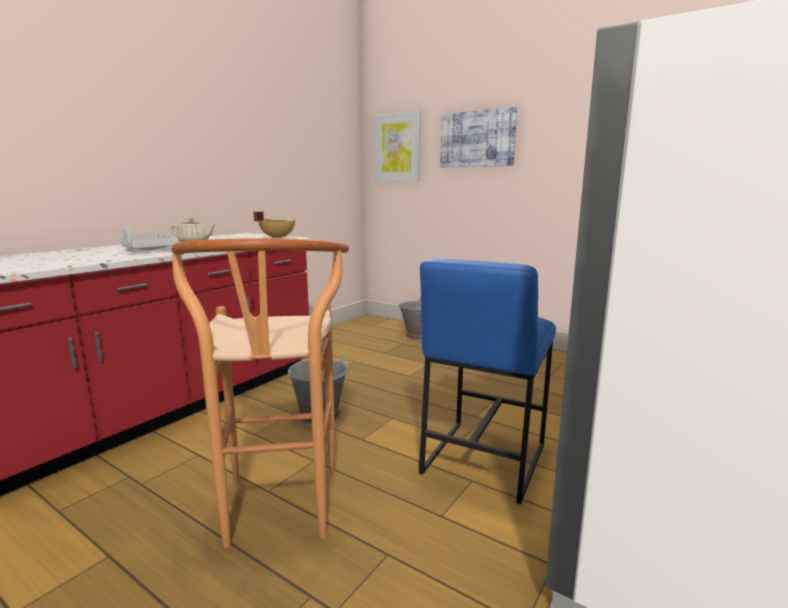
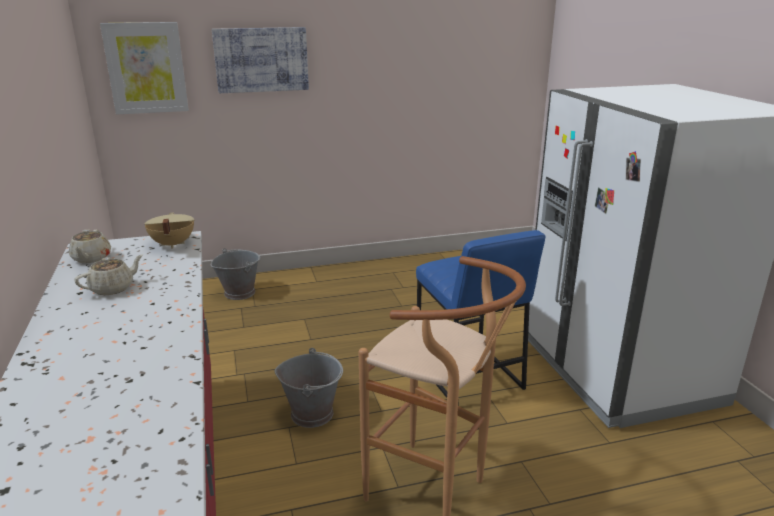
camera: 50 degrees left, 10 degrees up
(147, 250) = (132, 323): grey tray -> none
(231, 236) = (91, 258): none -> beige teapot

